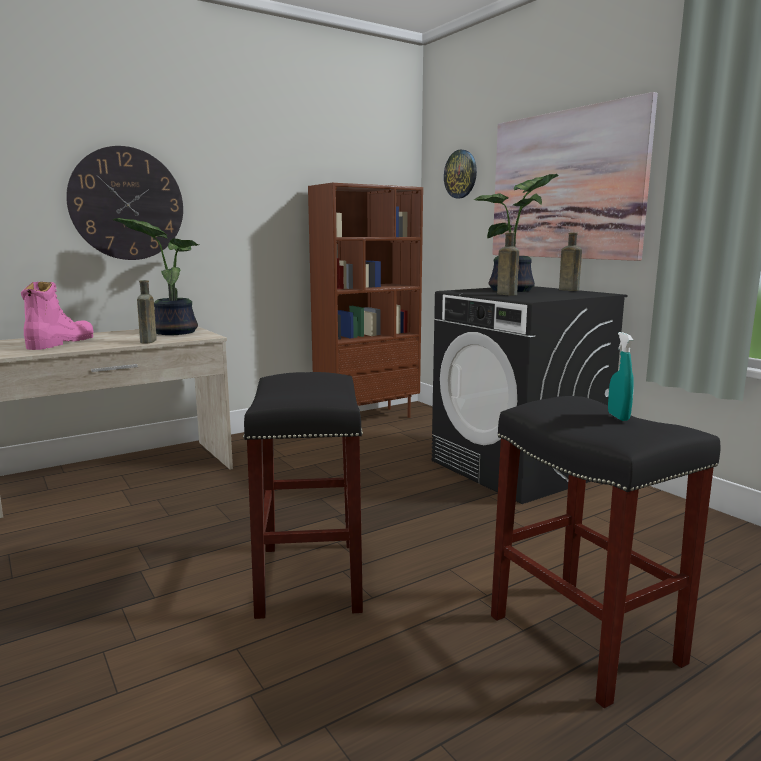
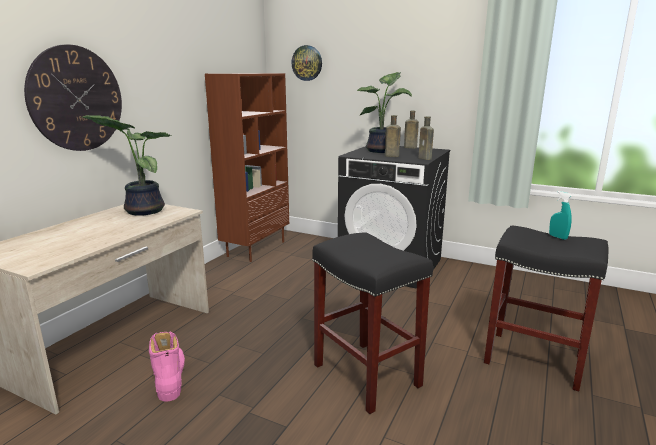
camera: 30 degrees left, 5 degrees up
(60, 343) = (64, 239): pink boot -> pink boot (170, 378)
(148, 341) = (147, 225): brown bottle -> brown bottle (425, 158)
(565, 185) = (399, 78): picture -> none

